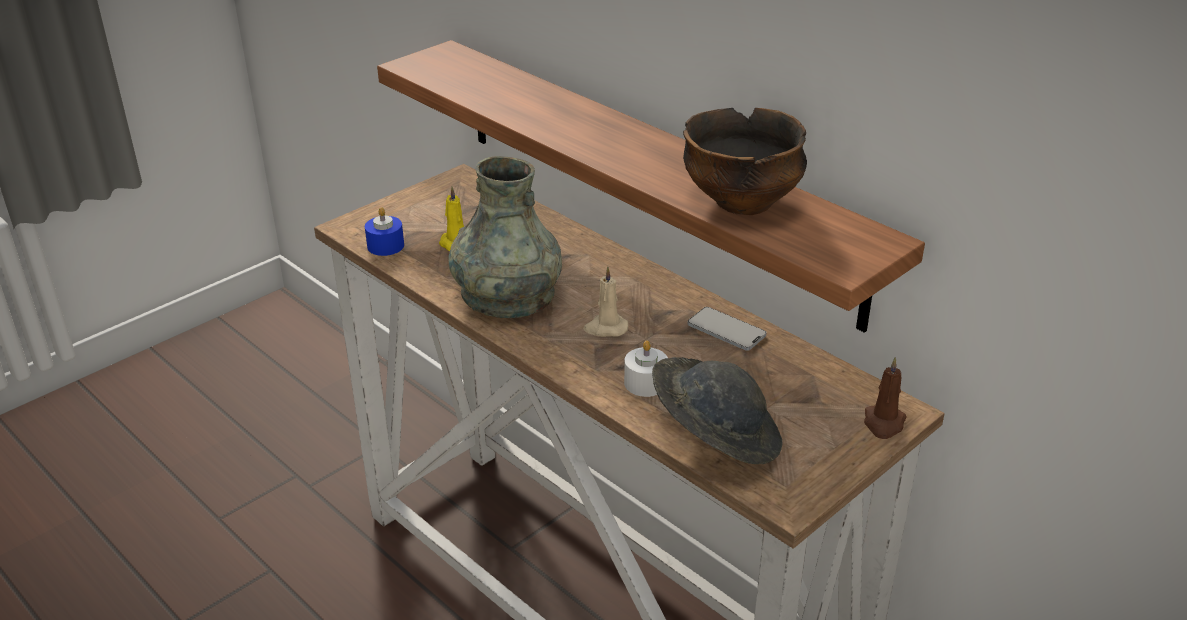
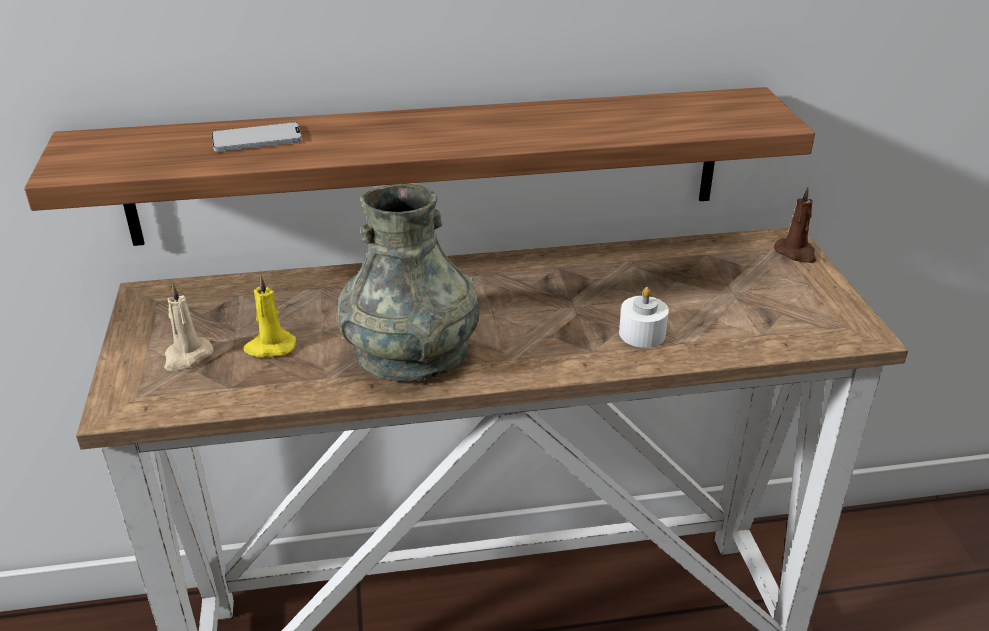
camera: 55 degrees left, 0 degrees up
(385, 246) = (204, 395): blue candle -> none
(605, 328) = (534, 320): beige candle -> beige candle (187, 356)
(714, 435) = (750, 331): grey hat -> none
(726, 330) = (605, 264): phone -> phone (257, 139)
(742, 201) = (625, 120): bowl -> none

